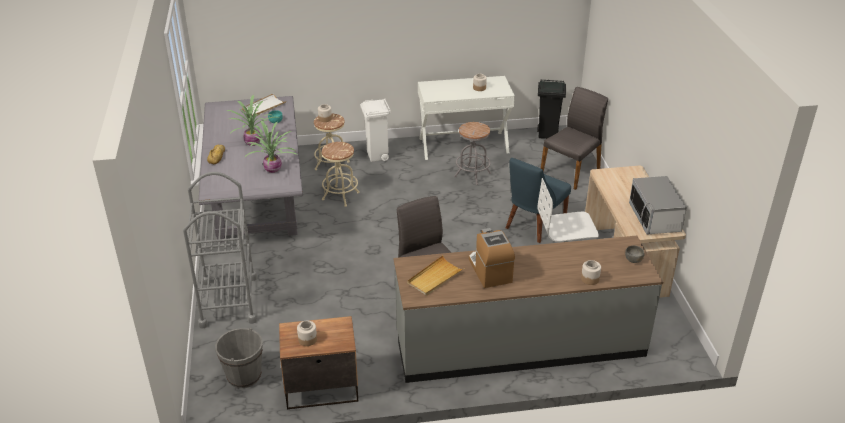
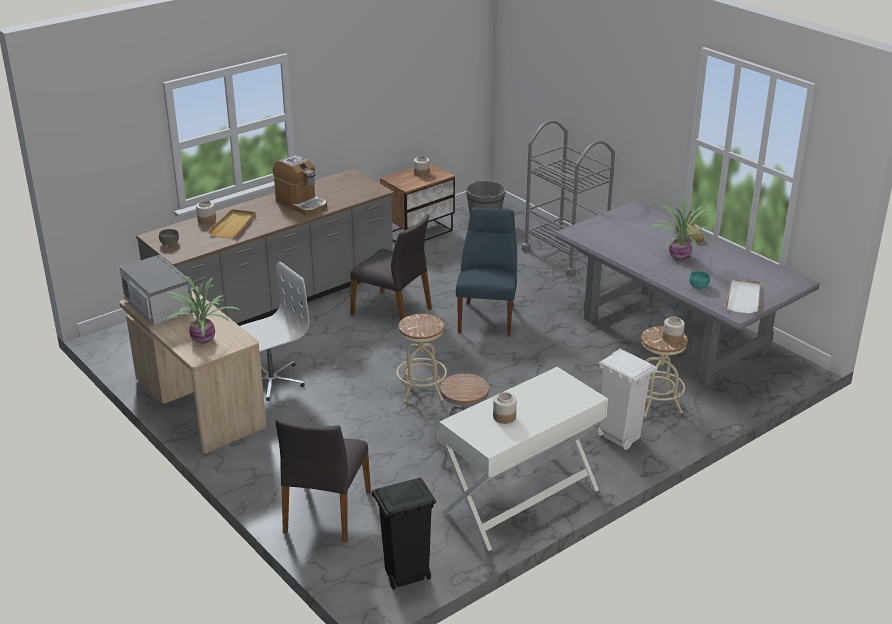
camera: 150 degrees right, 5 degrees down
(273, 169) = (613, 240): potted plant -> potted plant (202, 340)
(340, 196) = (594, 370): beige stool -> beige stool (421, 390)
(435, 277) = (345, 188): beige tray -> beige tray (233, 225)
(533, 225) = (332, 412): blue chair -> blue chair (487, 317)

